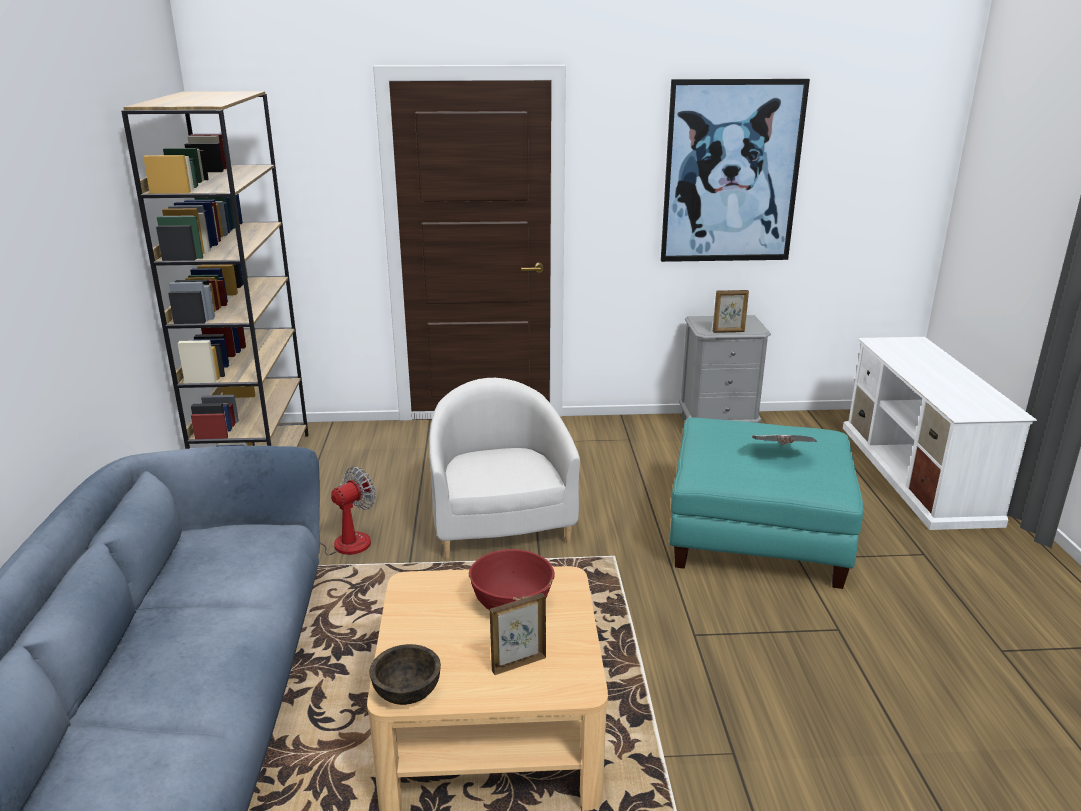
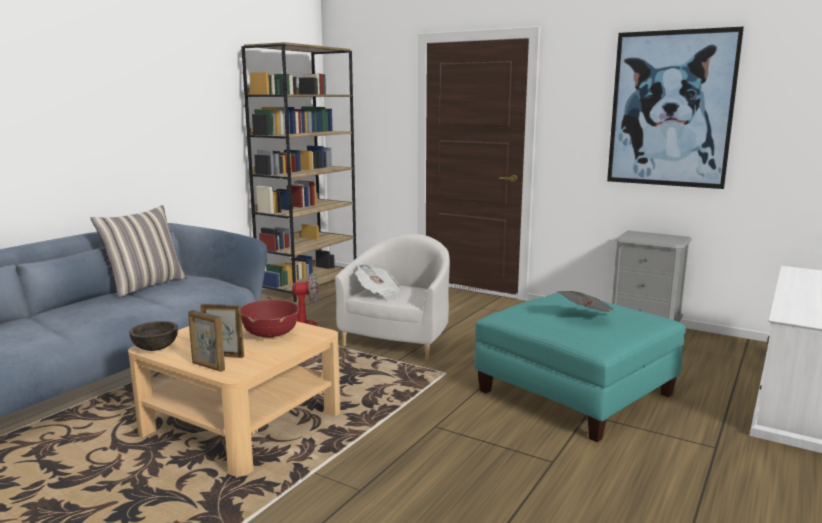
camera: 35 degrees right, 10 degrees down
(166, 579) = (145, 285): none -> pillow
(481, 476) = (379, 294): none -> newspaper
(728, 331) = (644, 240): picture frame -> picture frame (208, 367)

